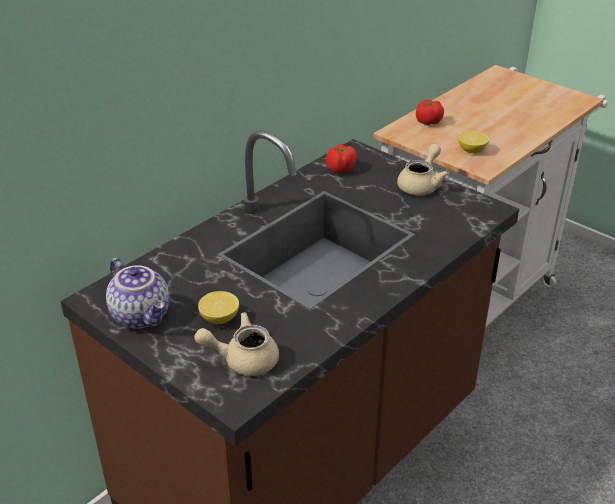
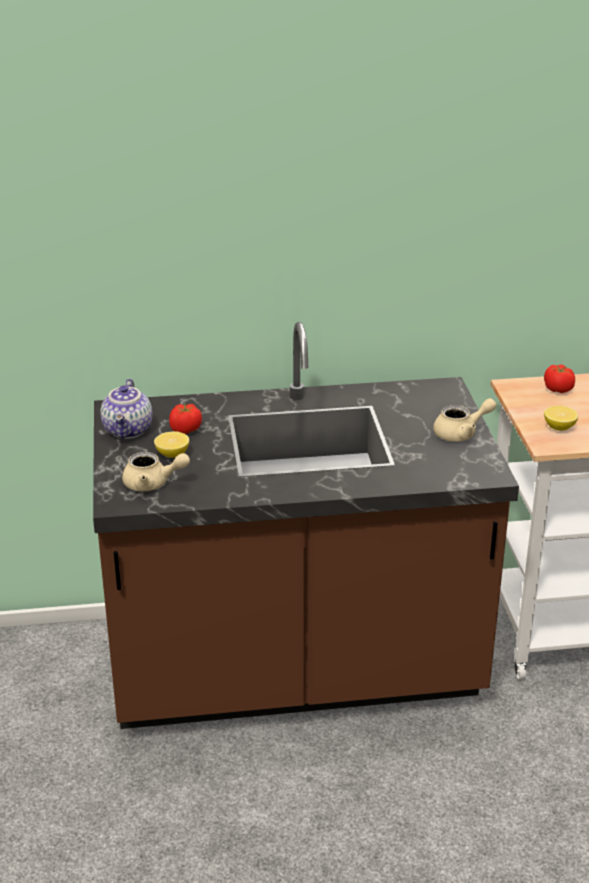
camera: 40 degrees right, 5 degrees down
(243, 359) = (152, 483): beige teapot -> beige teapot turned 150 degrees clockwise
(340, 169) = (411, 395): tomato -> tomato (185, 430)

